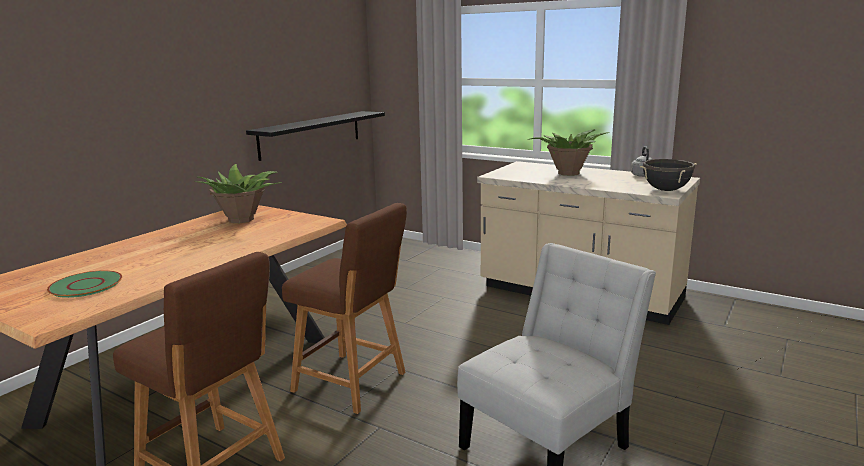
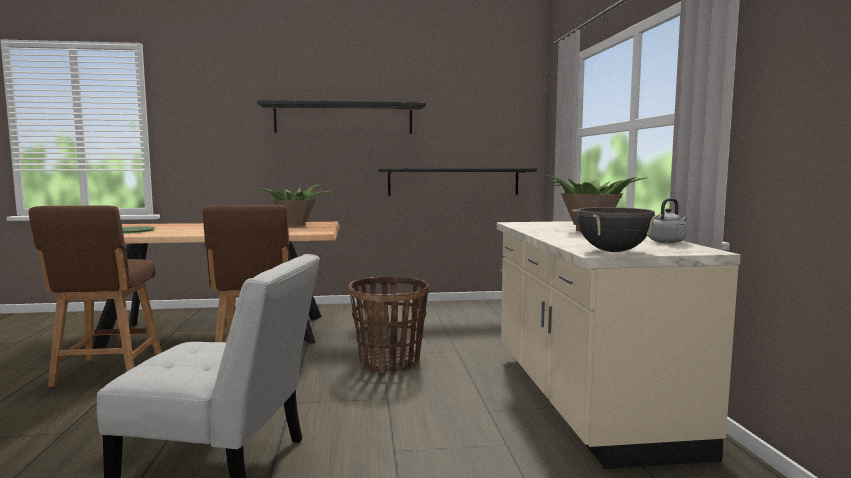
camera: 50 degrees right, 10 degrees down
(205, 73) = (343, 118): none -> black shelf
(427, 325) = (389, 362): none -> basket

